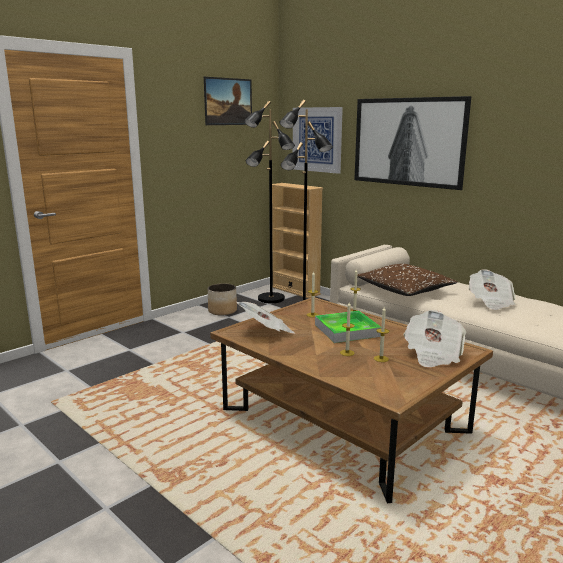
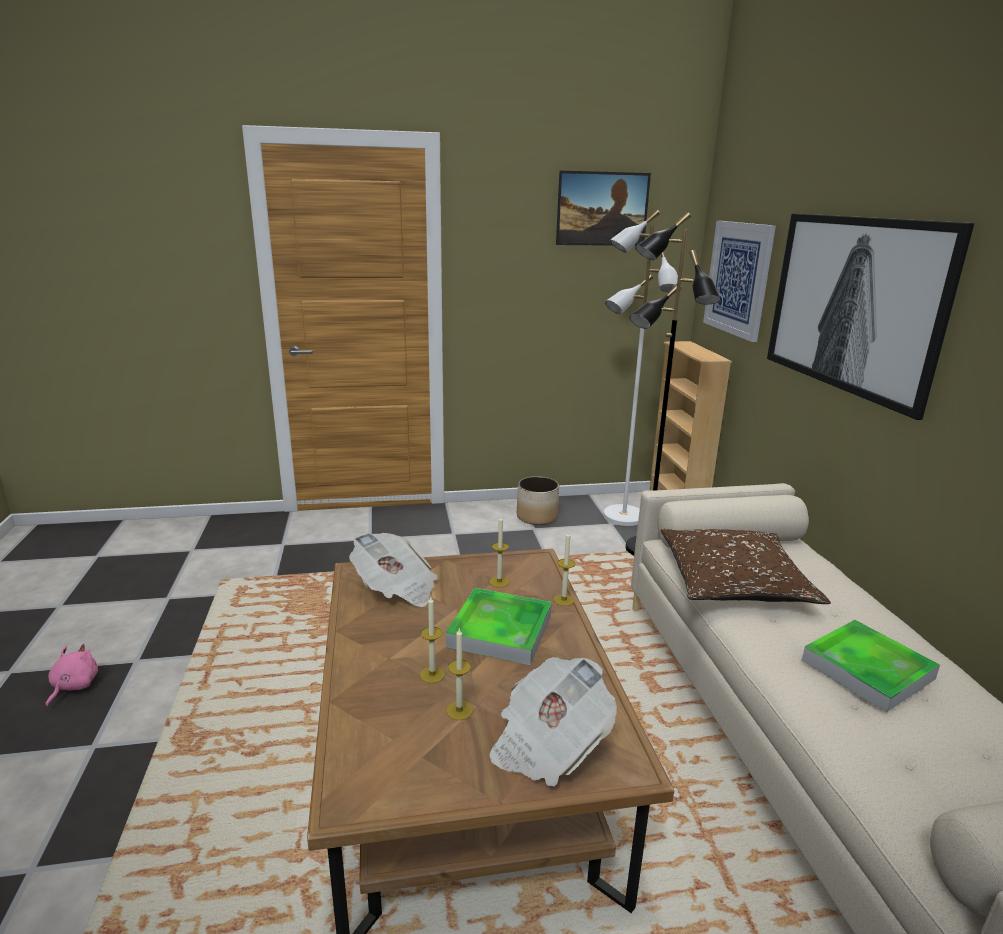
camera: 35 degrees right, 5 degrees up
(30, 492) = (73, 686): none -> pink plush toy
(271, 299) = (622, 517): black floor lamp -> white floor lamp
(490, 302) = (867, 669): newspaper -> tray

